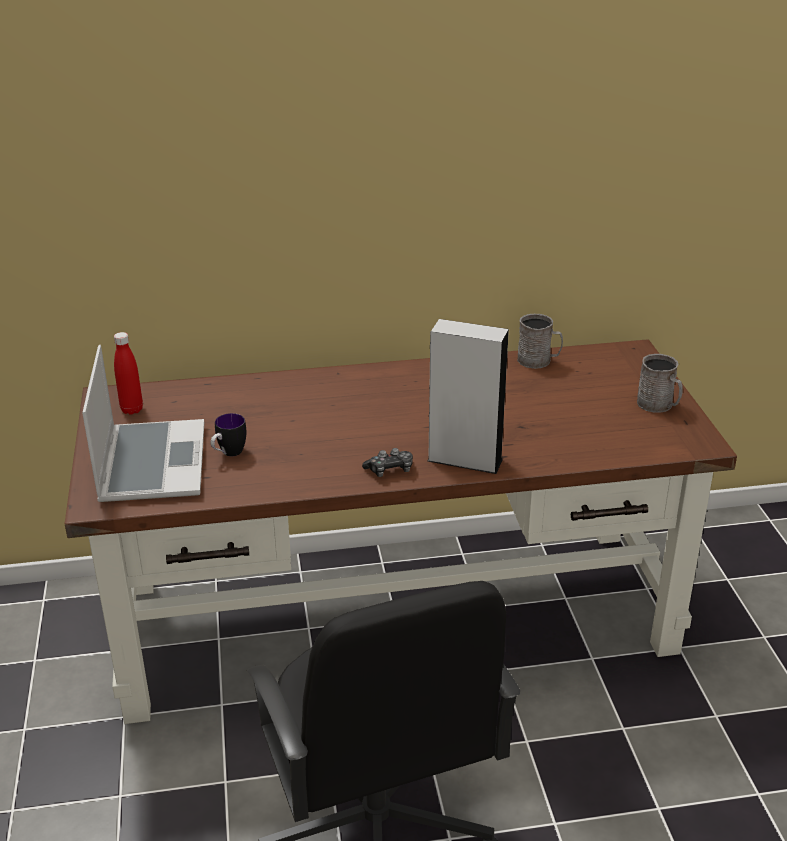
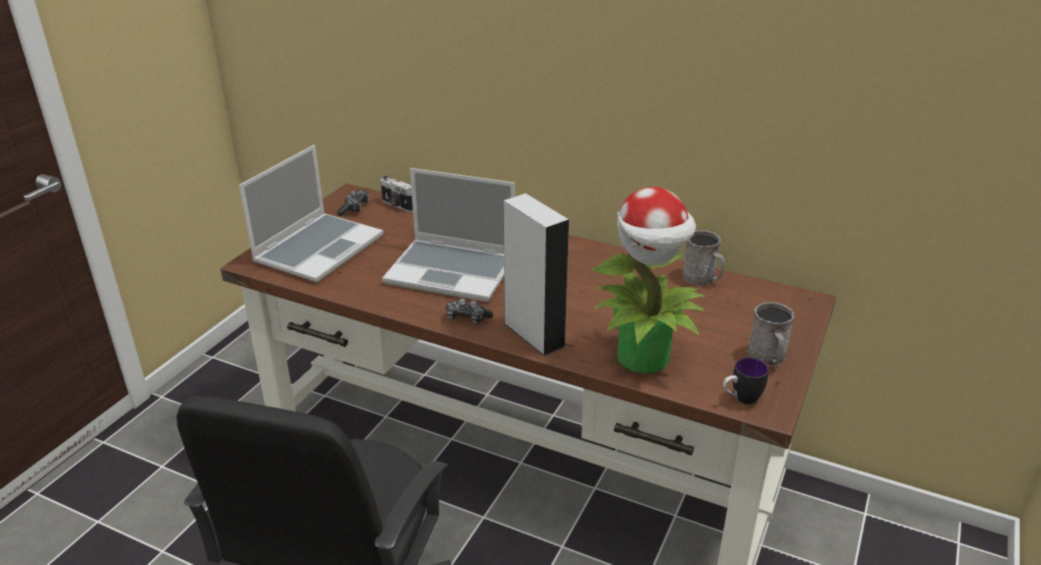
camera: 35 degrees right, 0 degrees up
(132, 409) = (354, 208): red bottle -> game controller
(176, 391) = (398, 205): none -> camera
(228, 454) = (373, 262): mug -> mug (740, 399)
(320, 433) = (453, 271): none -> laptop
(574, 442) = (644, 358): none -> potted plant

